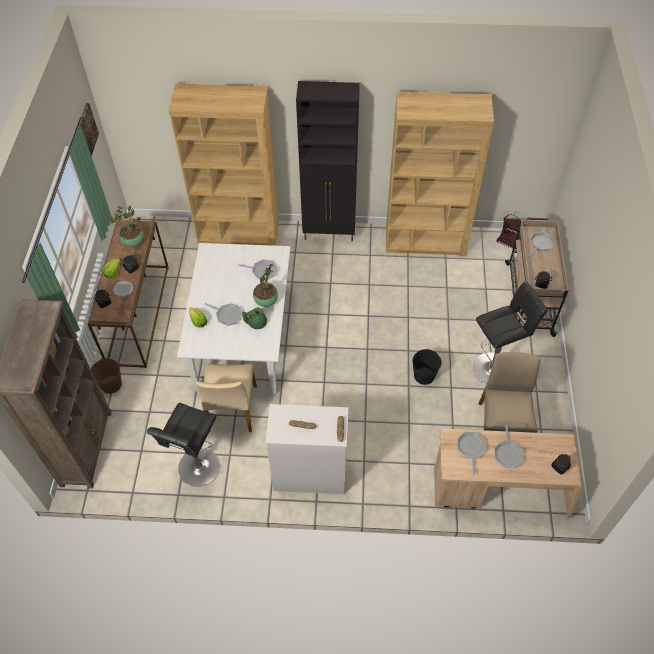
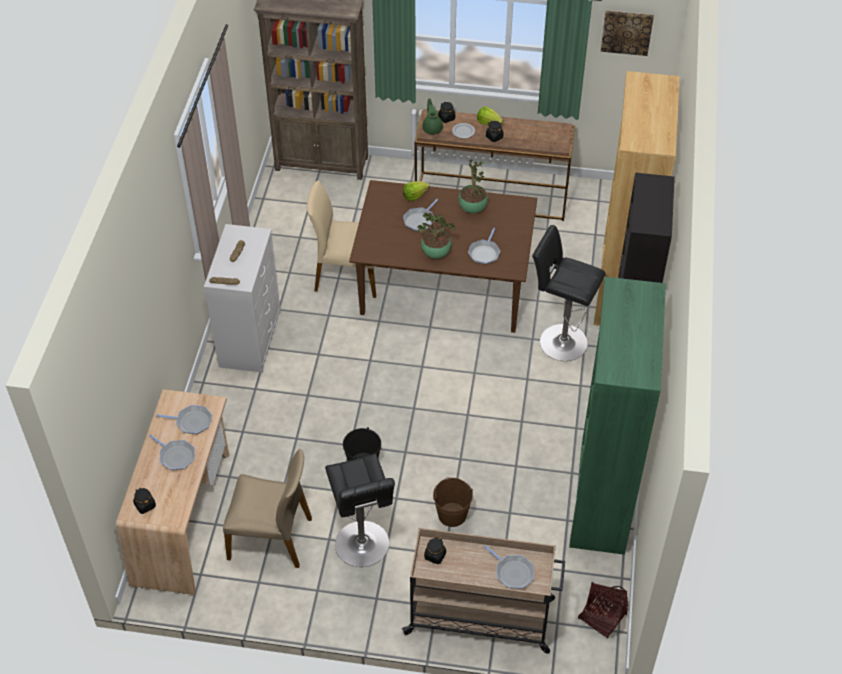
camera: 95 degrees right, 5 degrees down
(111, 384) = (397, 178): brown bucket -> brown bucket (452, 514)
(133, 243) = (533, 137): potted plant -> potted plant (472, 208)
(197, 470) = (277, 247): black stool -> black stool (560, 341)
(242, 339) = (444, 287): white dining table -> brown dining table
(256, 323) = (405, 244): green teapot -> green teapot (432, 128)
(425, 241) = (601, 499): brown bookcase -> green bookcase
(508, 454) = (176, 456): frying pan -> frying pan turned 150 degrees counterclockwise

